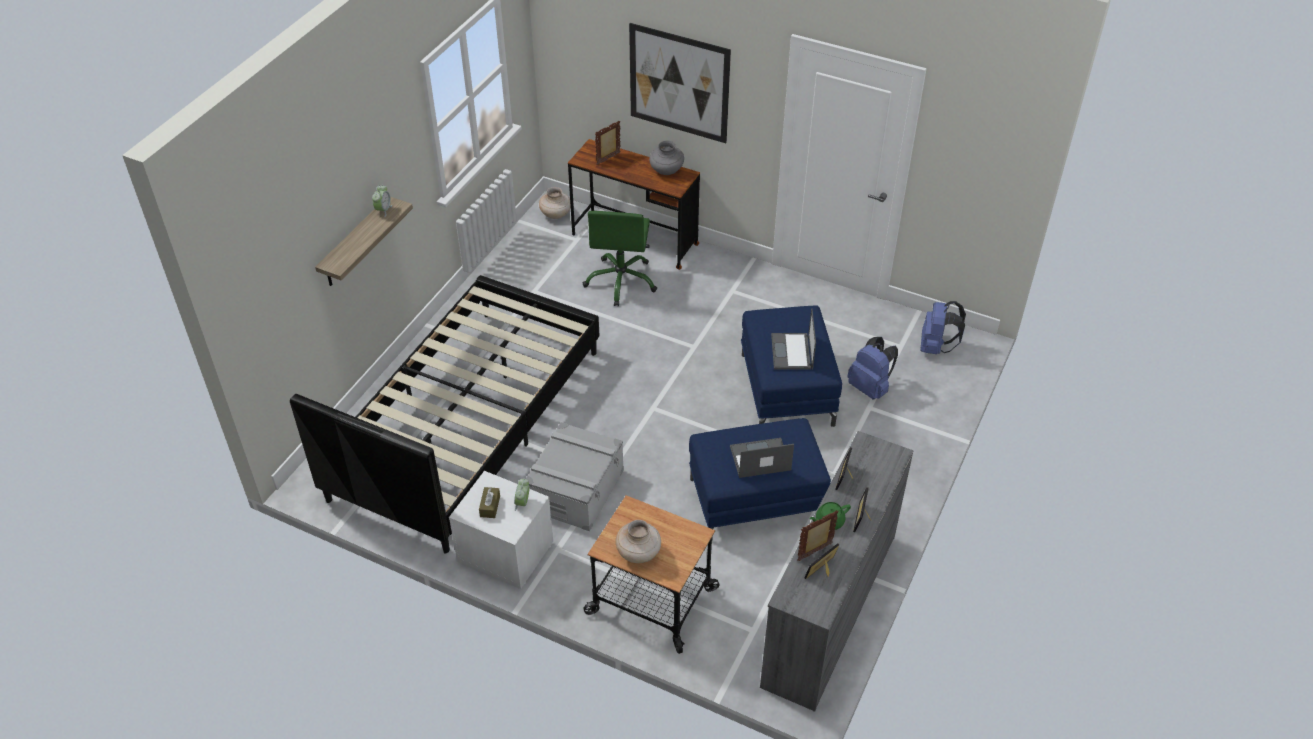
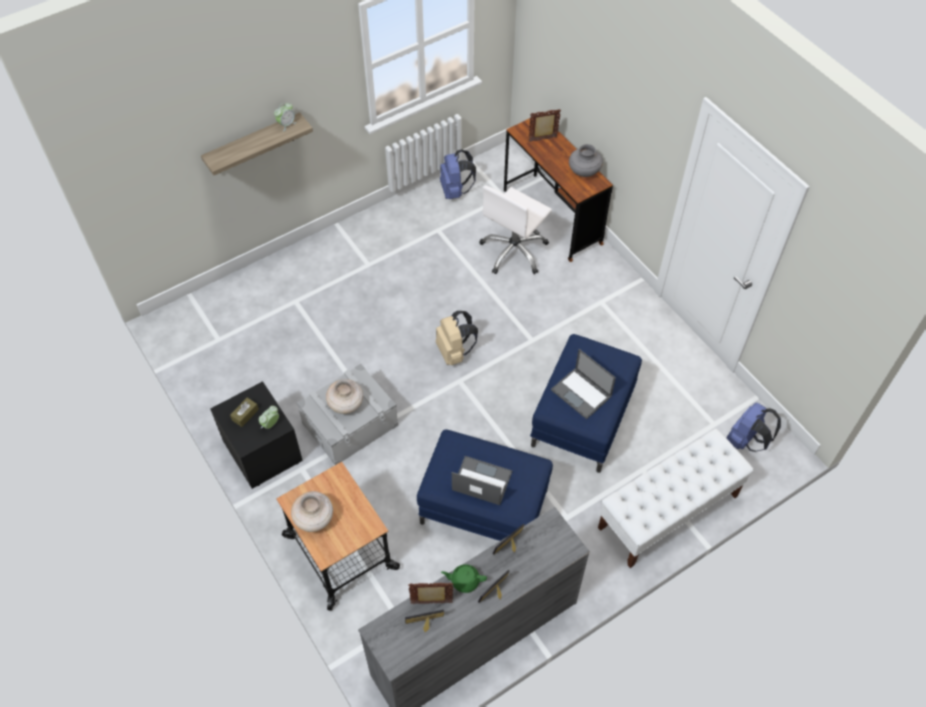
camera: 30 degrees right, 10 degrees up
(467, 423) = (309, 325): black bed -> none
(504, 552) = (261, 451): white nightstand -> black nightstand
(556, 215) = (503, 166): beige vase -> beige vase (346, 404)
(621, 281) = (514, 251): green office chair -> white office chair
(630, 386) = (455, 352): none -> beige backpack
(679, 83) = (612, 98): picture -> none
(792, 352) = (582, 393): laptop -> laptop turned 75 degrees counterclockwise
(870, 388) = (657, 451): blue backpack -> blue backpack (455, 191)
(915, 430) = (668, 512): none -> white bench

